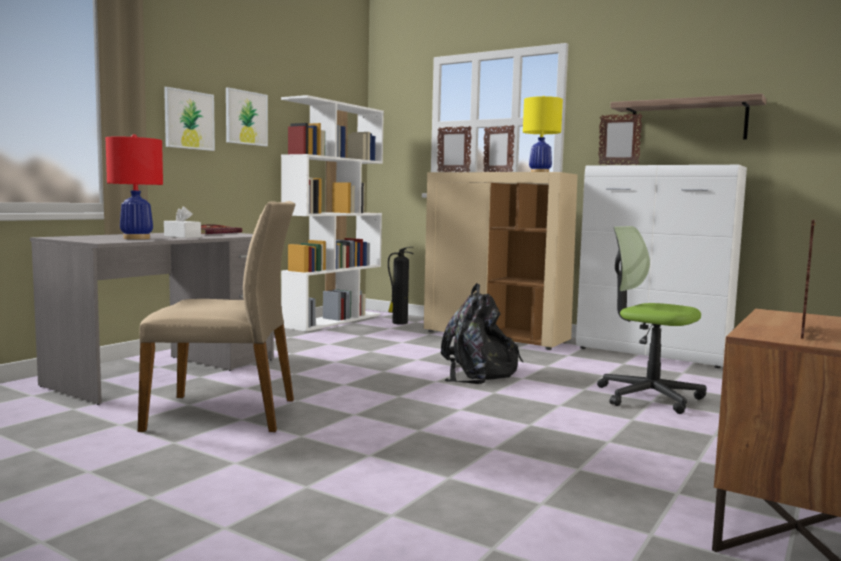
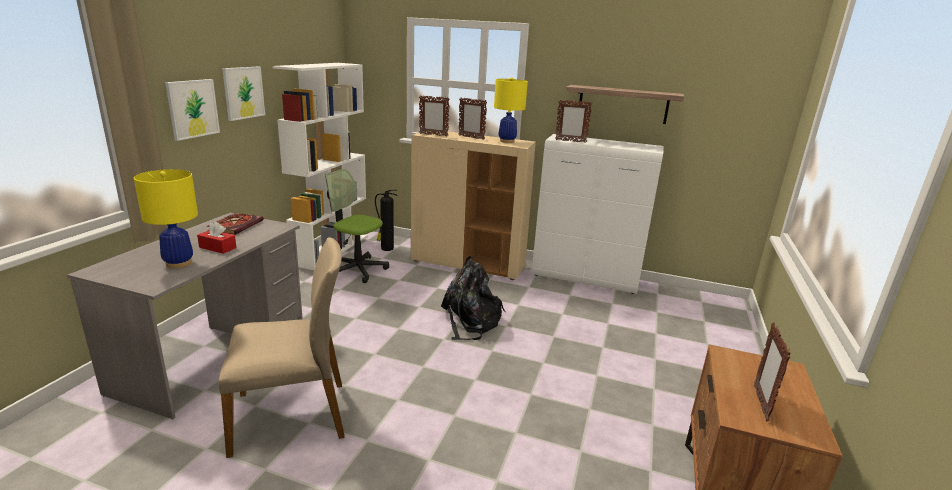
camera: 15 degrees left, 15 degrees up
(136, 238) = (178, 263): red table lamp -> yellow table lamp
(182, 236) = (217, 247): white tissue box -> red tissue box
(648, 397) = (599, 341): office chair -> office chair (357, 270)

